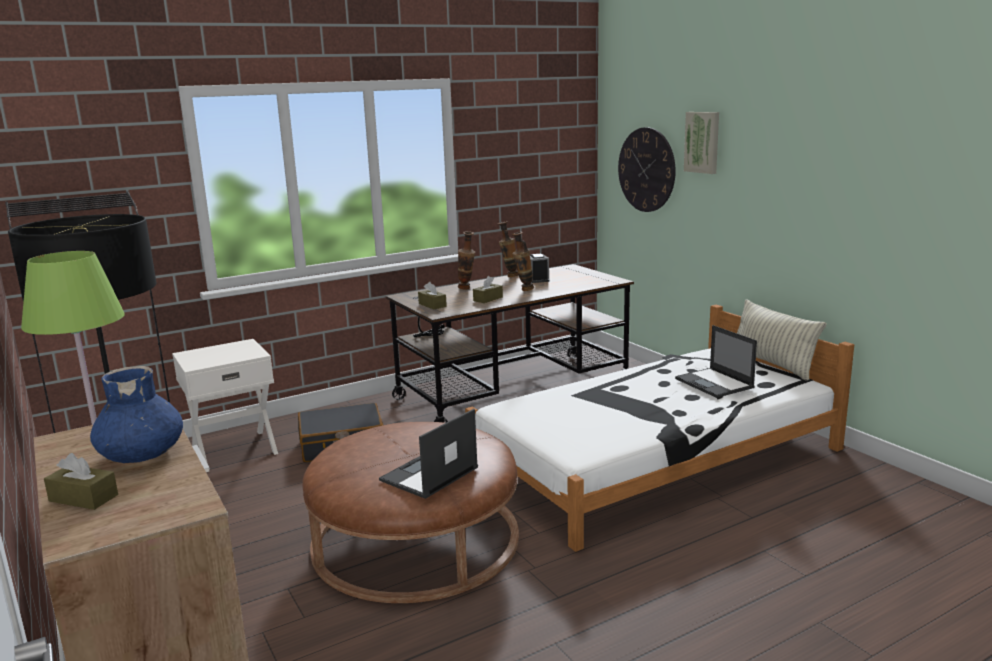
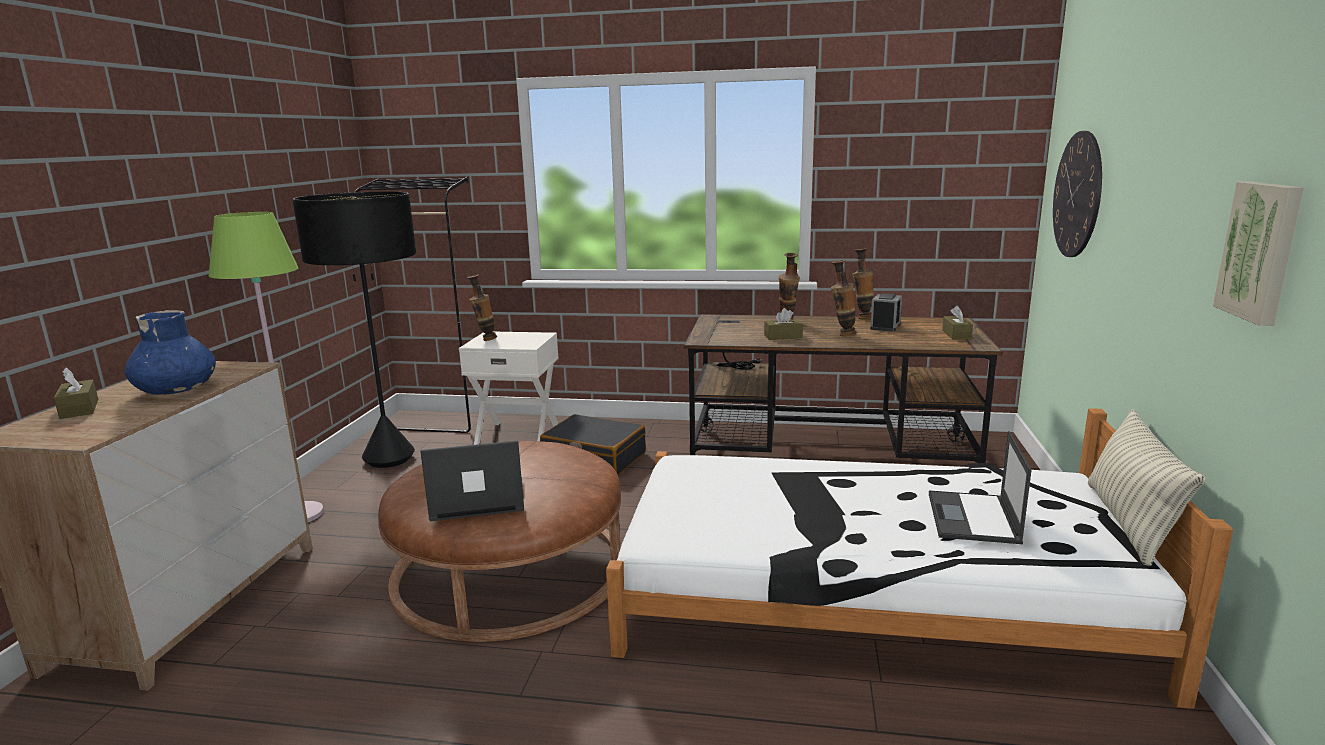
camera: 40 degrees right, 0 degrees up
(195, 359) = (485, 339): none -> vase
(432, 305) = (717, 331): brown tissue box -> brown tissue box (956, 335)
(703, 142) = (1130, 151): picture -> picture (1261, 251)

